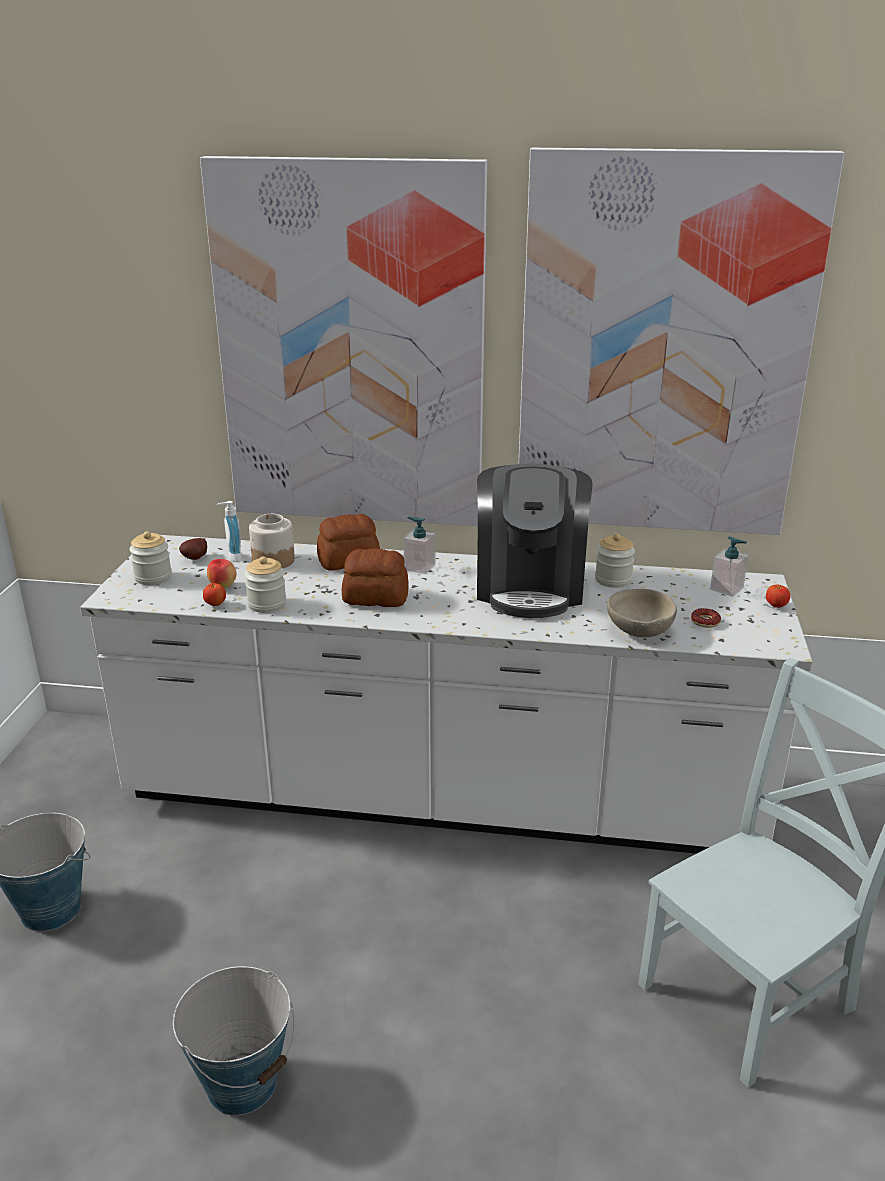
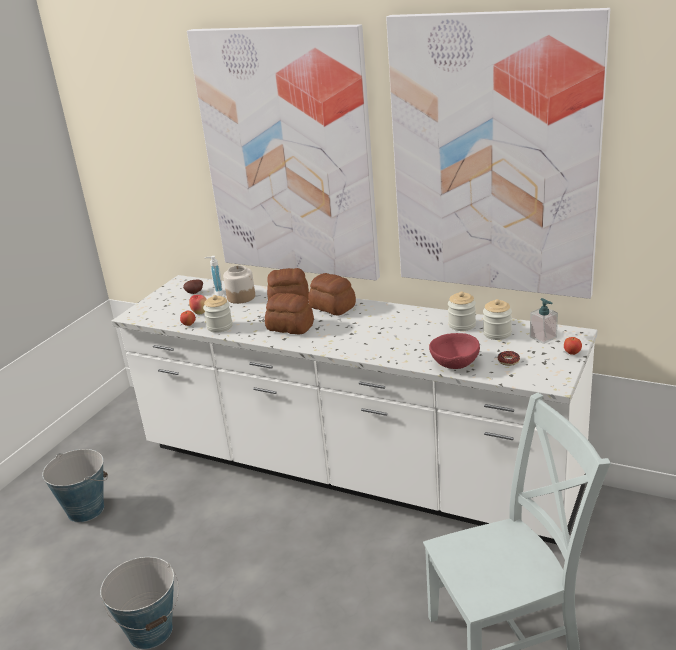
camera: 20 degrees right, 0 degrees up
(153, 577) = (162, 304): jar -> jar (497, 333)
(419, 567) = (332, 307): soap dispenser -> bread
(530, 587) = (399, 326): coffee machine -> none
(638, 631) = (454, 364): beige bowl -> red bowl

